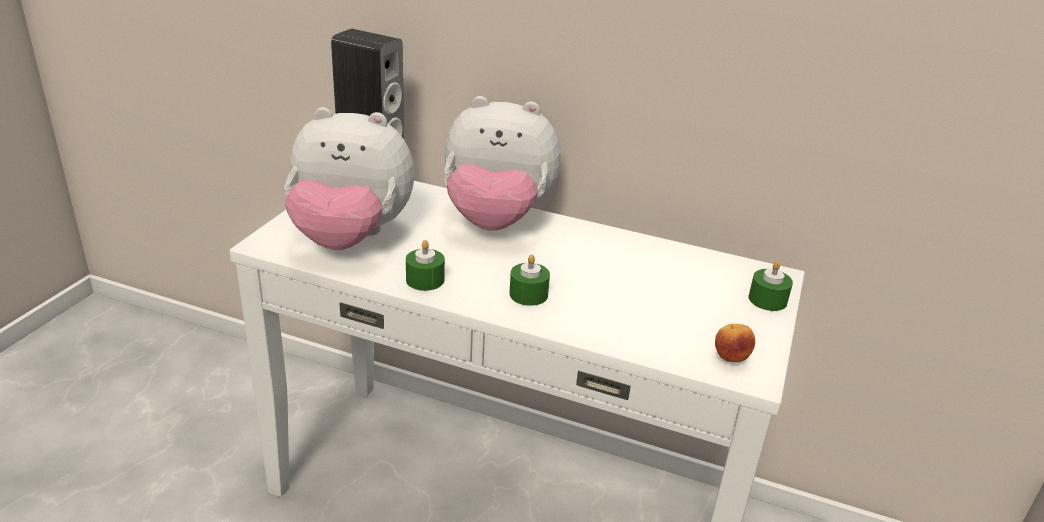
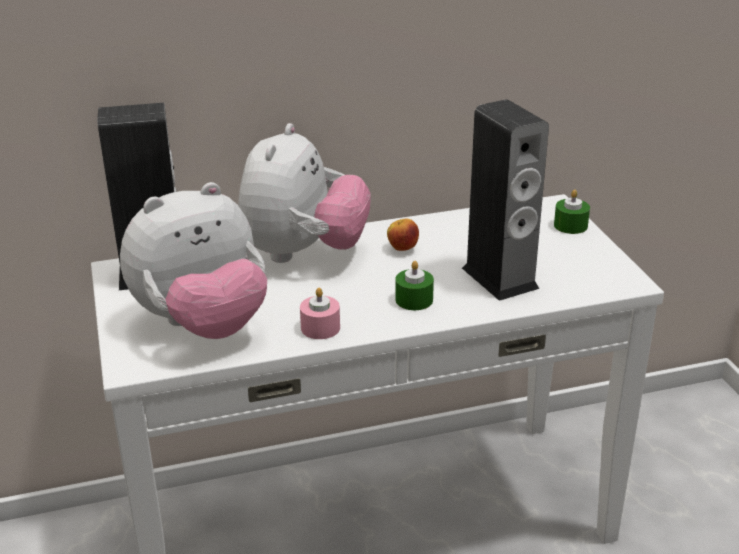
camera: 35 degrees left, 0 degrees up
(425, 280) = (320, 328): green candle -> pink candle
(496, 221) = (303, 253): plush toy -> plush toy turned 45 degrees counterclockwise
(629, 312) = (499, 278): none -> speaker
(730, 358) = (602, 278): apple -> apple (402, 249)

